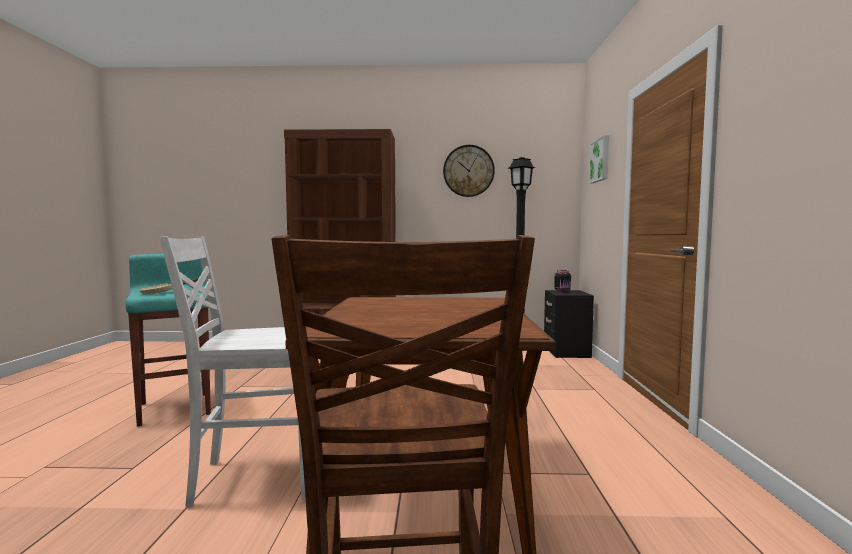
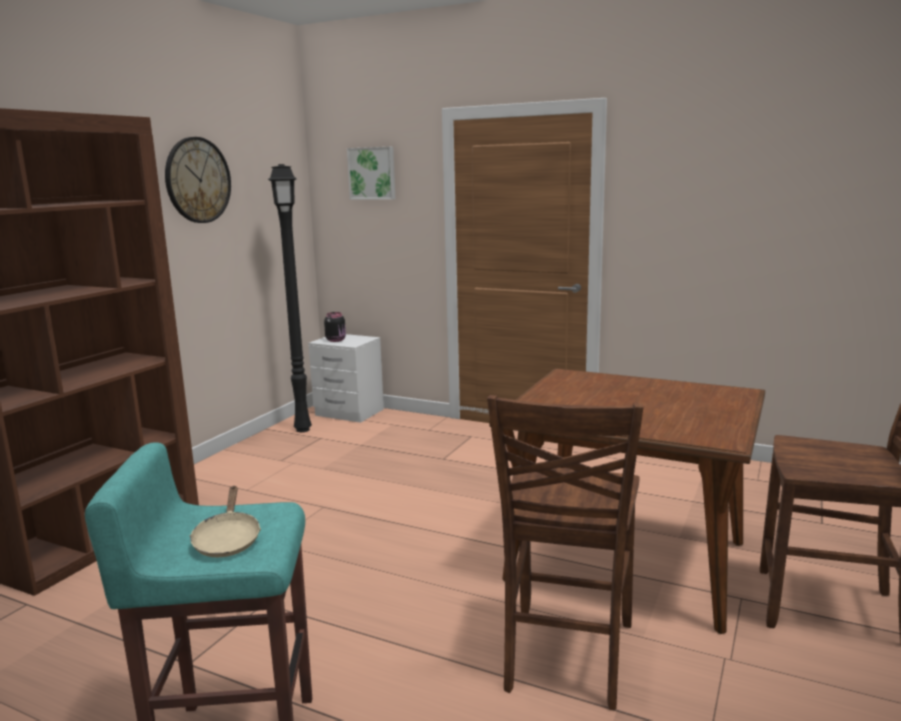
camera: 65 degrees left, 10 degrees up
(255, 478) = (566, 657): white chair -> brown chair
(566, 352) = (349, 412): black nightstand -> white nightstand

